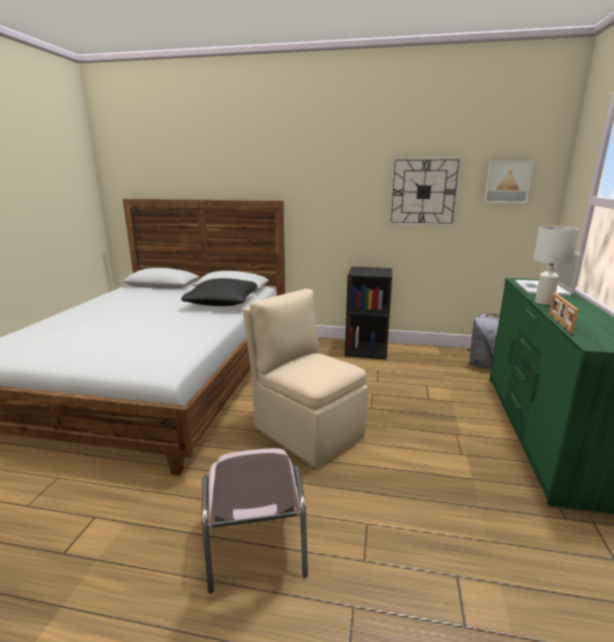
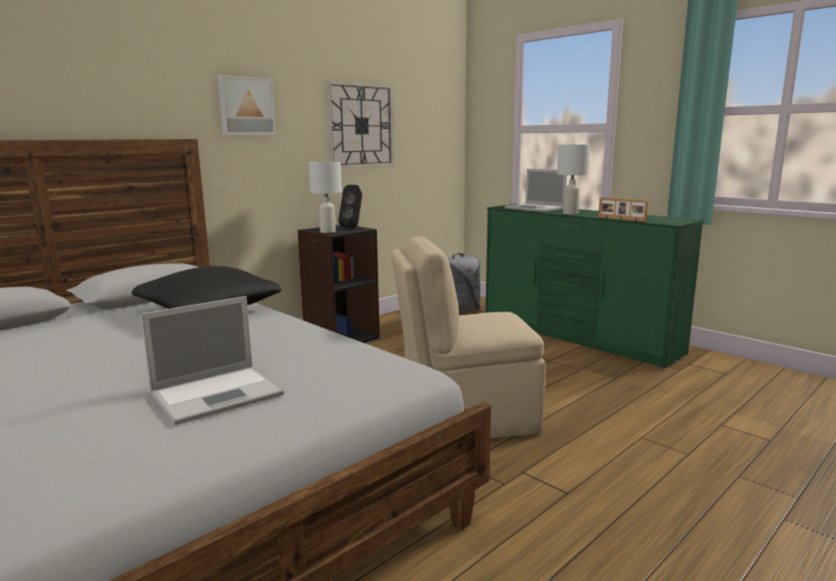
camera: 55 degrees left, 5 degrees down
(107, 340) = (219, 394): none -> laptop
(255, 542) = (634, 501): pink chair -> none
(357, 272) = (328, 232): none -> white table lamp
(384, 272) = (353, 227): none -> black speaker
(507, 182) = (427, 115): picture -> picture (245, 106)

